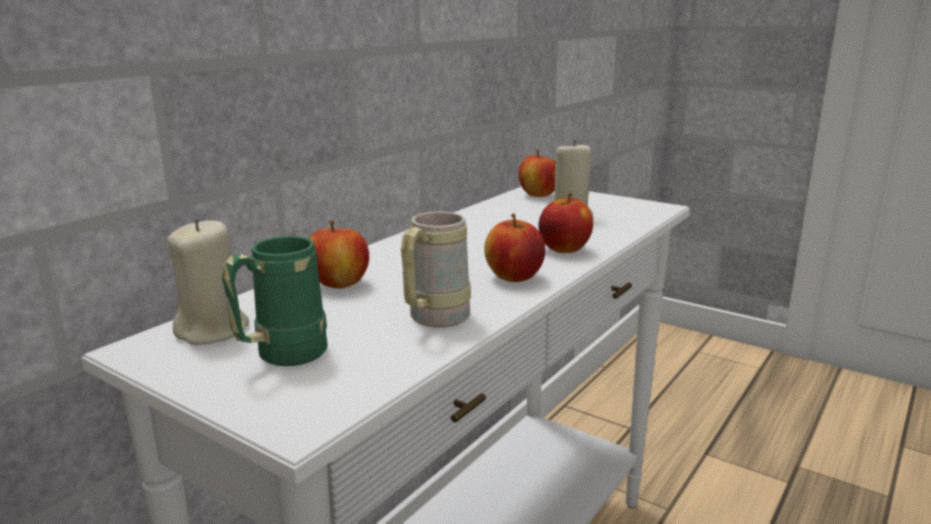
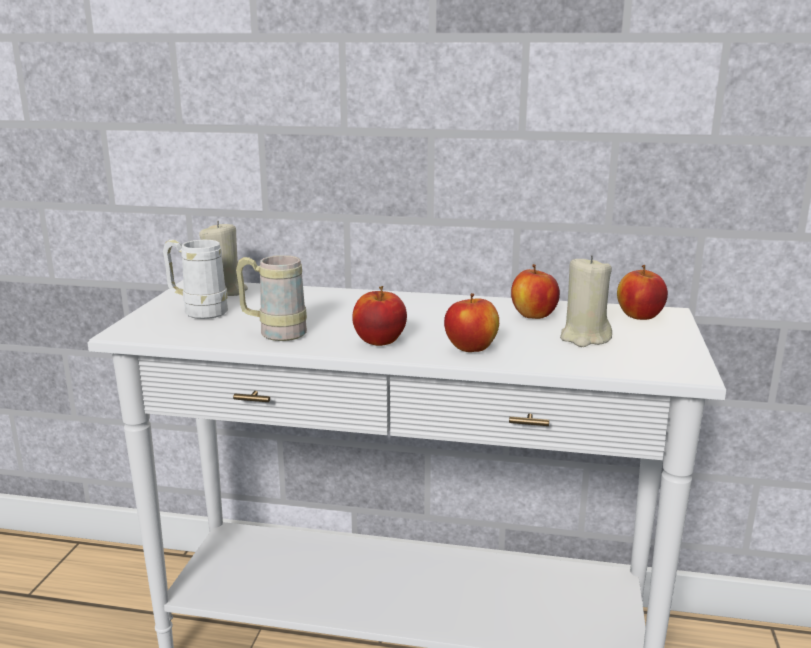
camera: 65 degrees right, 0 degrees up
(280, 357) = (198, 311): green mug -> white mug
(340, 284) = (318, 300): apple -> apple (534, 315)

